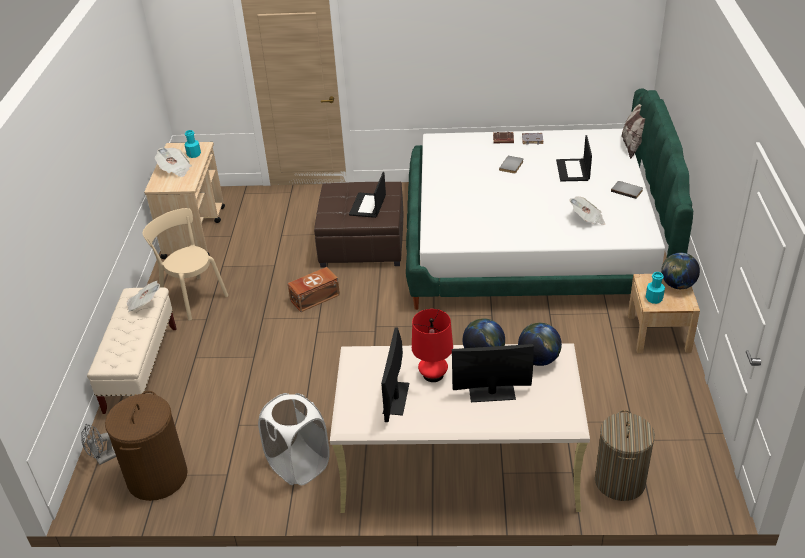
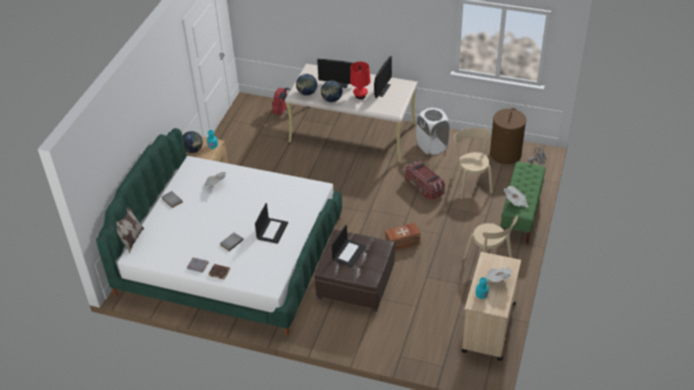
camera: 165 degrees left, 5 degrees up
(141, 369) = (520, 215): beige bench -> green bench
(221, 405) = (470, 183): none -> beige chair
(299, 381) = (423, 188): none -> storage box
(573, 170) = (192, 226): laptop -> laptop (272, 230)
(619, 481) = (283, 112): laundry basket -> red backpack

